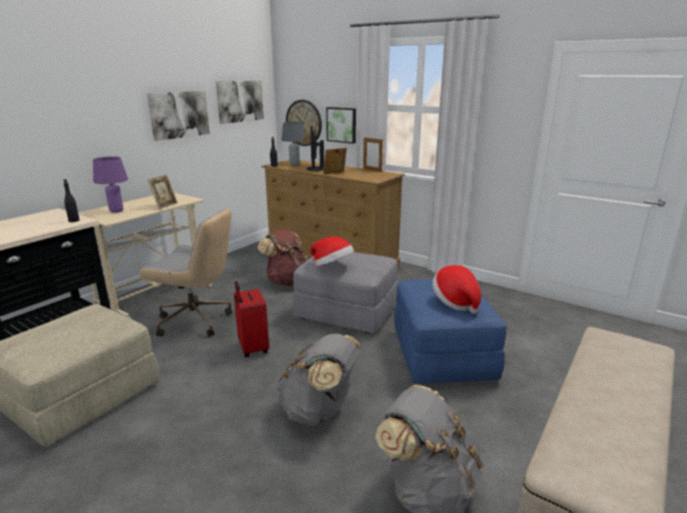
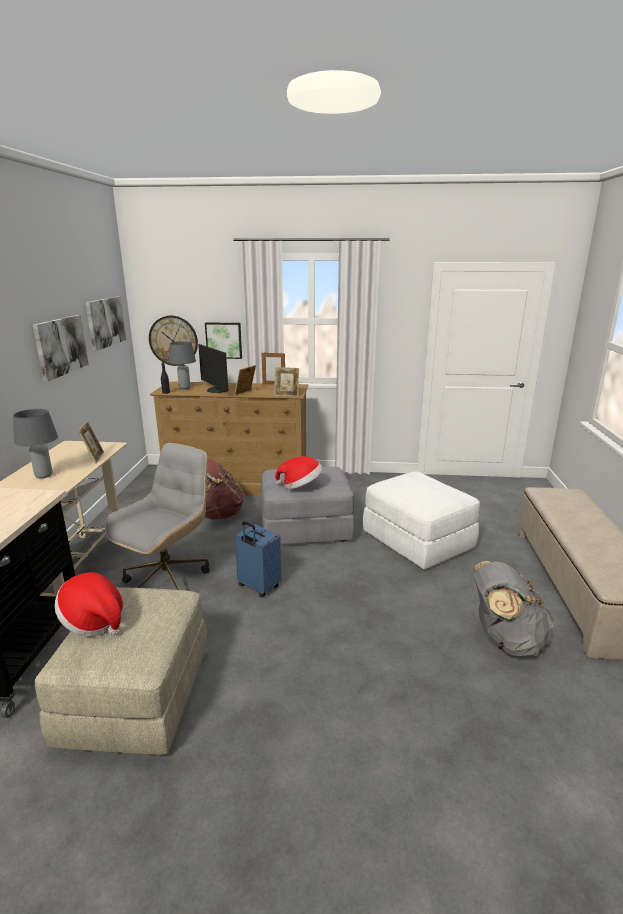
camera: 30 degrees left, 0 degrees up
(74, 221) = (34, 497): black bottle -> none
(116, 211) = (43, 476): purple table lamp -> grey table lamp
(196, 322) = (169, 581): grey office chair -> grey office chair turned 45 degrees counterclockwise
(252, 348) = (258, 587): red suitcase -> blue suitcase
(319, 410) = (376, 617): grey backpack -> none
(366, 179) = (286, 395): none -> picture frame
(441, 354) = (416, 541): blue ottoman -> white ottoman
(455, 302) = (433, 492): hat -> hat (94, 621)

